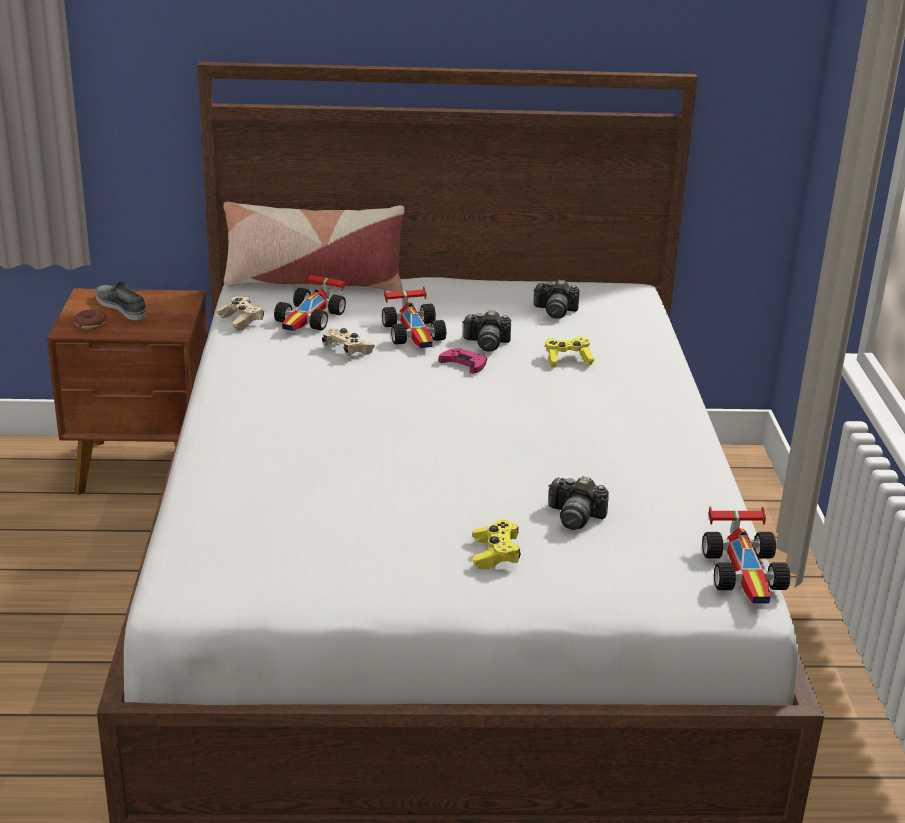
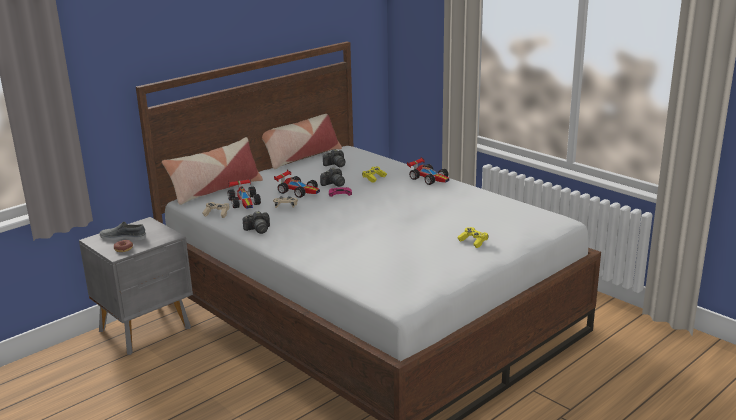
camera: 40 degrees left, 5 degrees down
(145, 469) = (147, 329): brown nightstand -> grey nightstand
(534, 277) = (302, 157): none -> pillow
(575, 517) = (474, 221): camera -> camera (258, 230)
(746, 572) = (548, 213): toy car -> toy car (429, 178)

